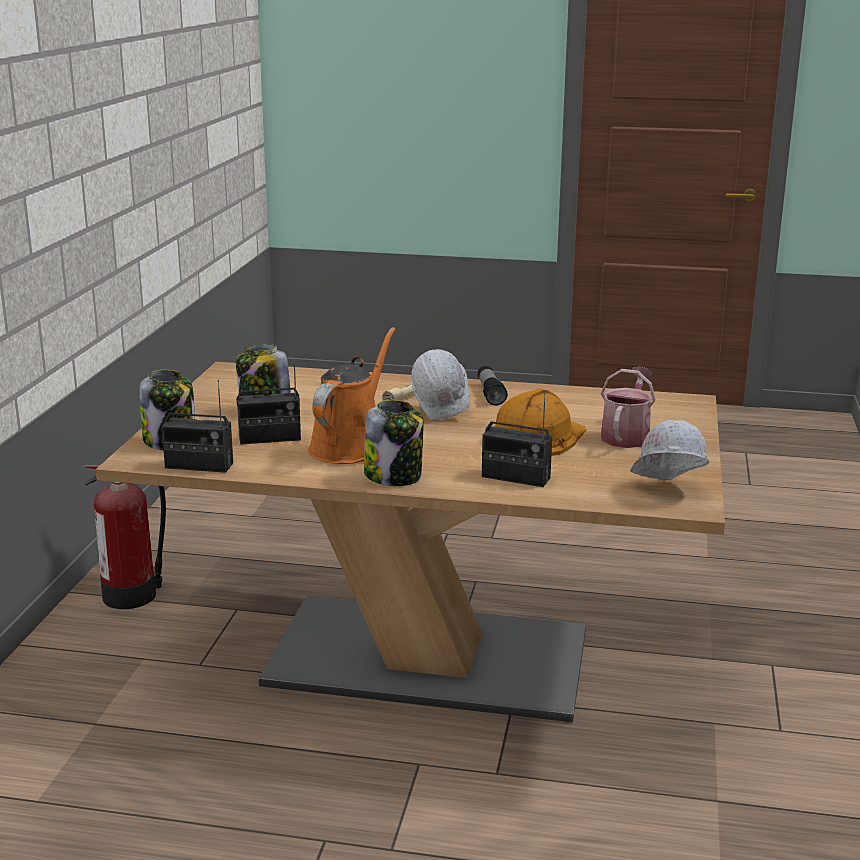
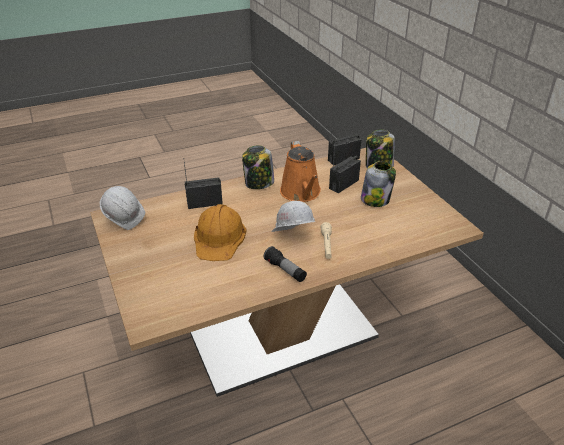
camera: 145 degrees right, 15 degrees up
(133, 594) = (458, 299): fire extinguisher -> none
(627, 435) = (169, 261): watering can -> none

